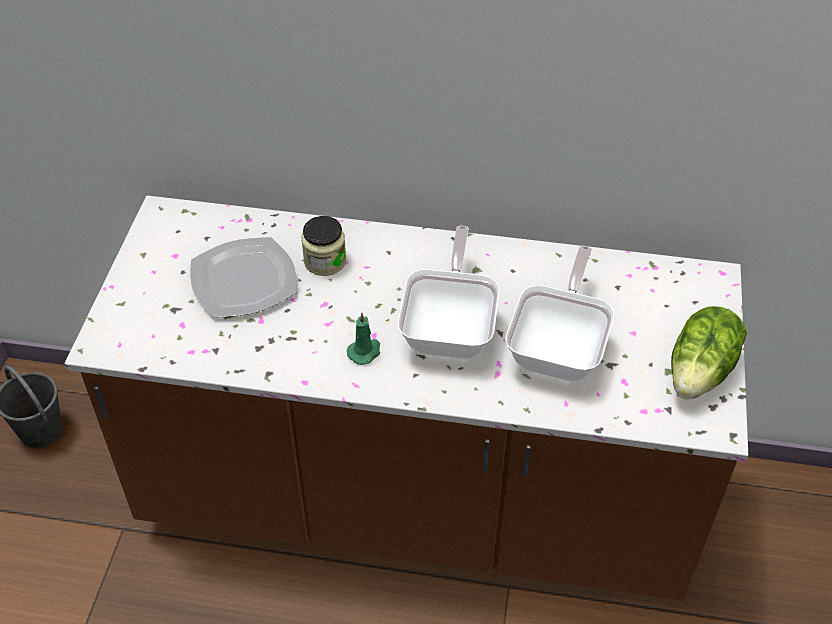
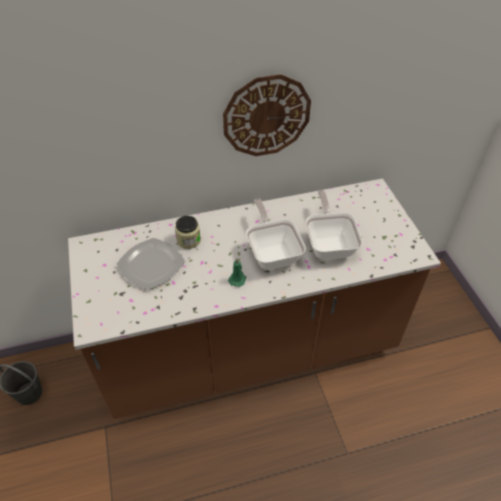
camera: 25 degrees left, 0 degrees up
(509, 83) = (266, 116): none -> wall clock
(701, 372) = (398, 232): lettuce -> none

